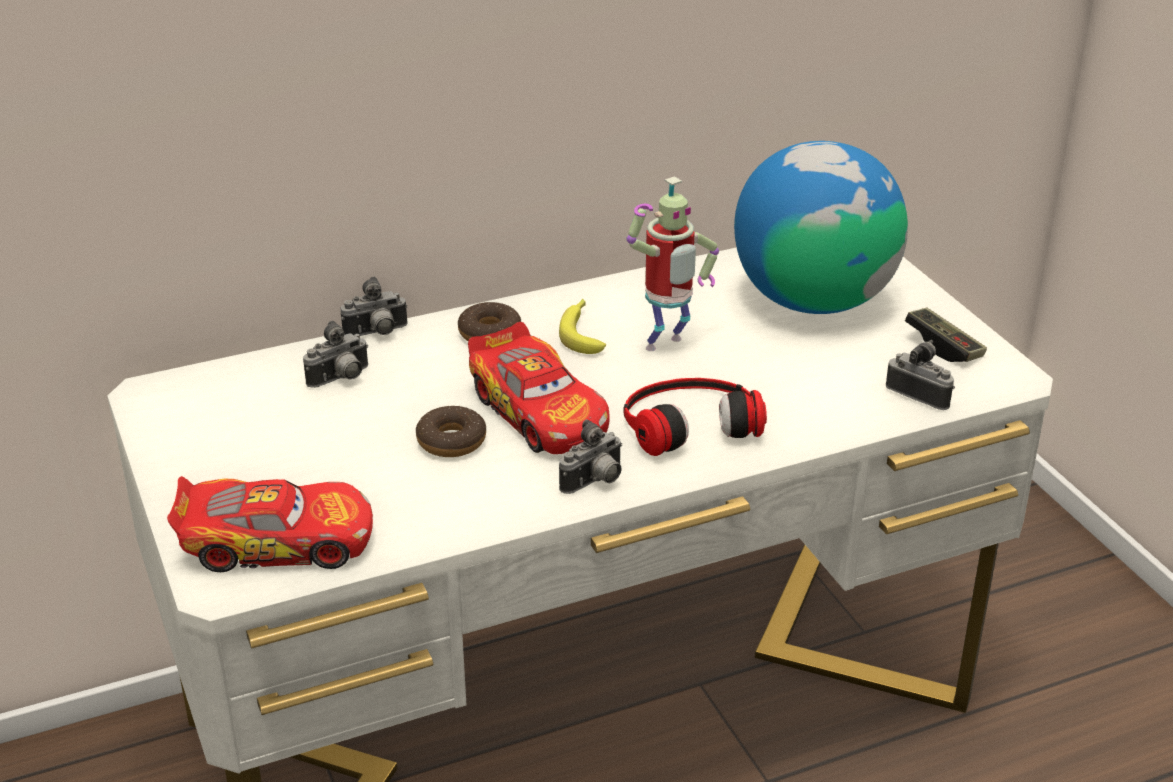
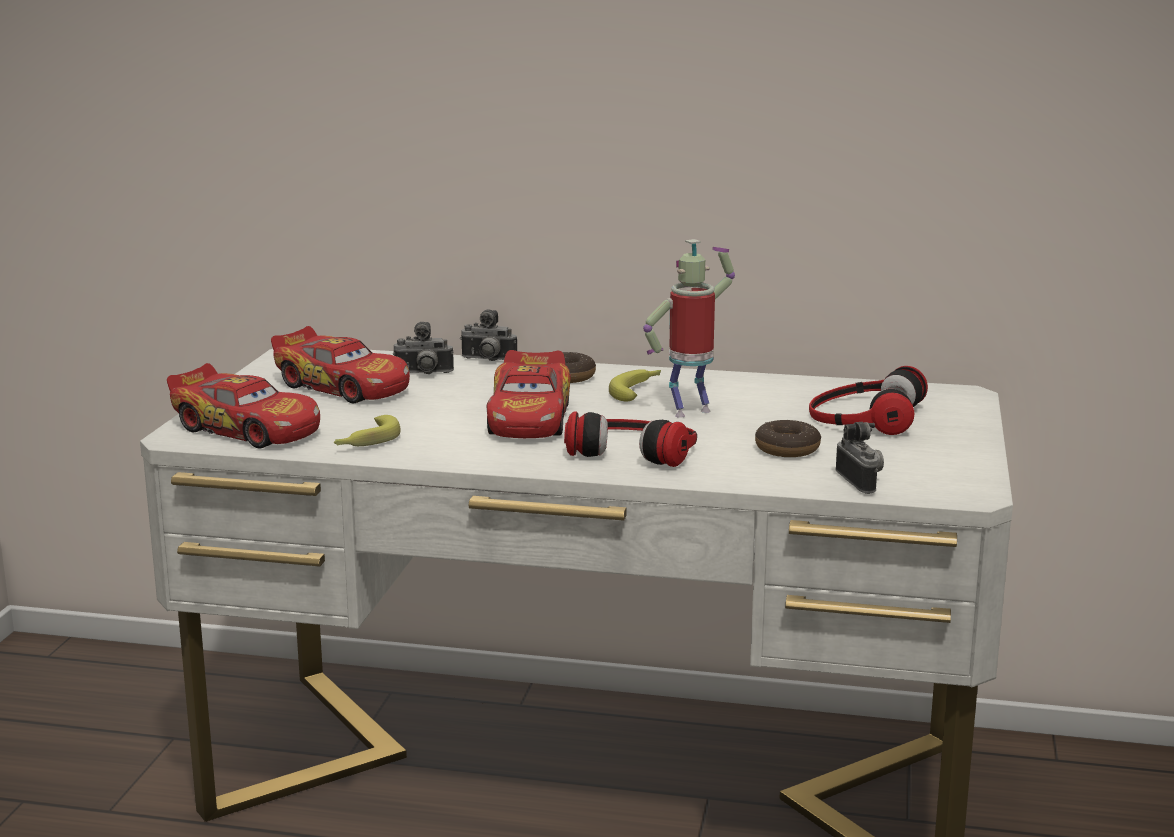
camera: 35 degrees right, 15 degrees down
(283, 431) = (343, 386): none -> toy car
(429, 511) = (365, 441): none -> banana
(451, 441) = (442, 416): donut -> donut (787, 449)
(595, 482) = (505, 458): camera -> none
(666, 347) = (690, 411): toy robot -> toy robot turned 150 degrees clockwise
(813, 300) = (864, 416): globe -> headphones
(943, 347) = (937, 464): game controller -> none

